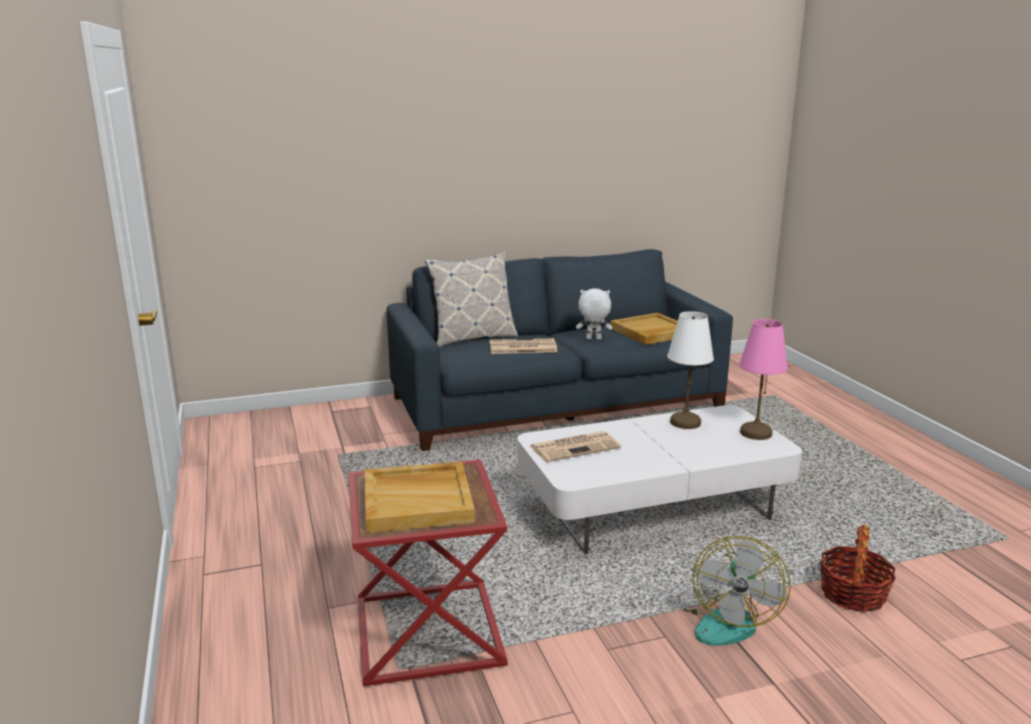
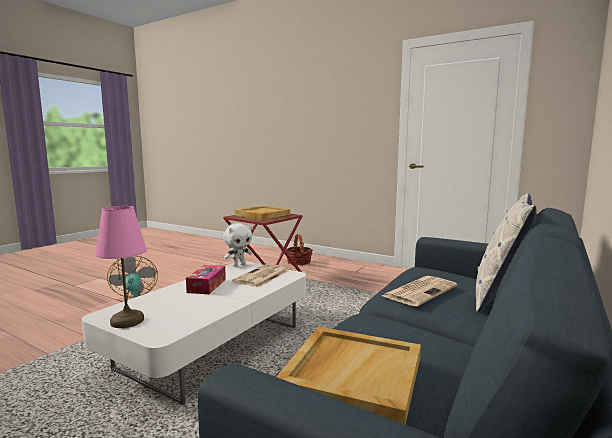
camera: 140 degrees right, 10 degrees down
(593, 339) = (395, 329): white plush toy -> white plush toy (238, 265)
(654, 453) = (207, 286): none -> tissue box
(684, 422) = (200, 312): white table lamp -> none
(853, 594) = (57, 341): basket -> basket (298, 262)

